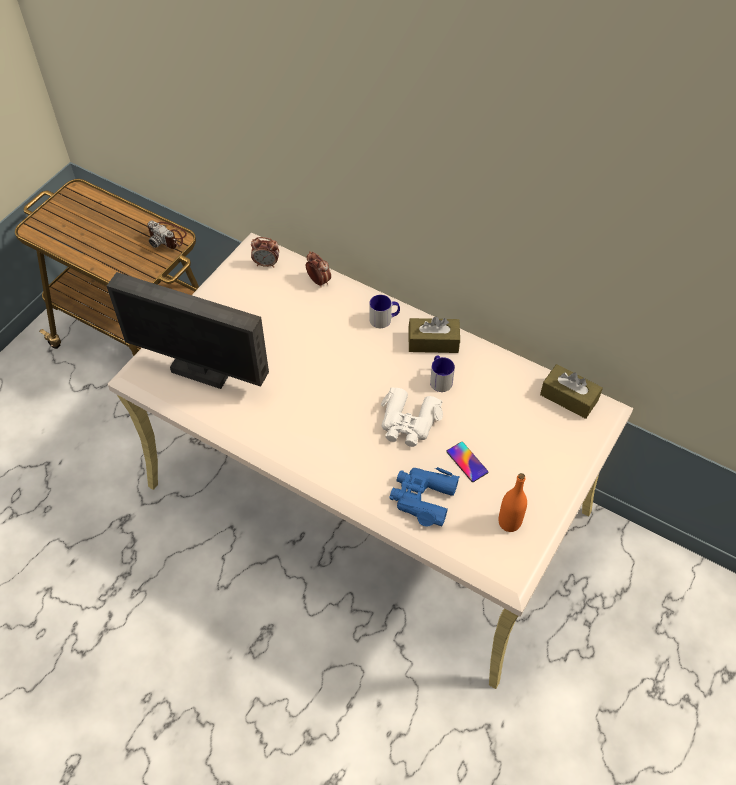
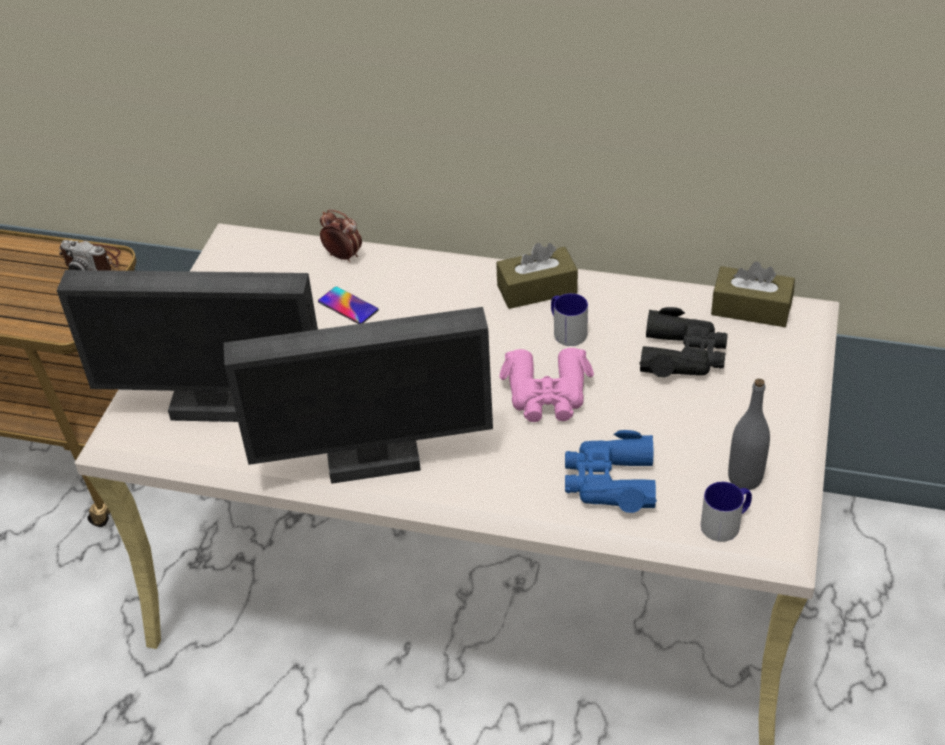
camera: 15 degrees left, 10 degrees down
(266, 264) = (258, 253): alarm clock -> none
(282, 440) = (374, 463): none -> monitor
(384, 319) = (456, 279): mug -> mug (726, 523)
(408, 423) = (547, 394): white binoculars -> pink binoculars
(467, 462) = (651, 420): phone -> phone (348, 306)
(508, 419) = (682, 355): none -> black binoculars
(509, 522) = (745, 478): orange bottle -> grey bottle

